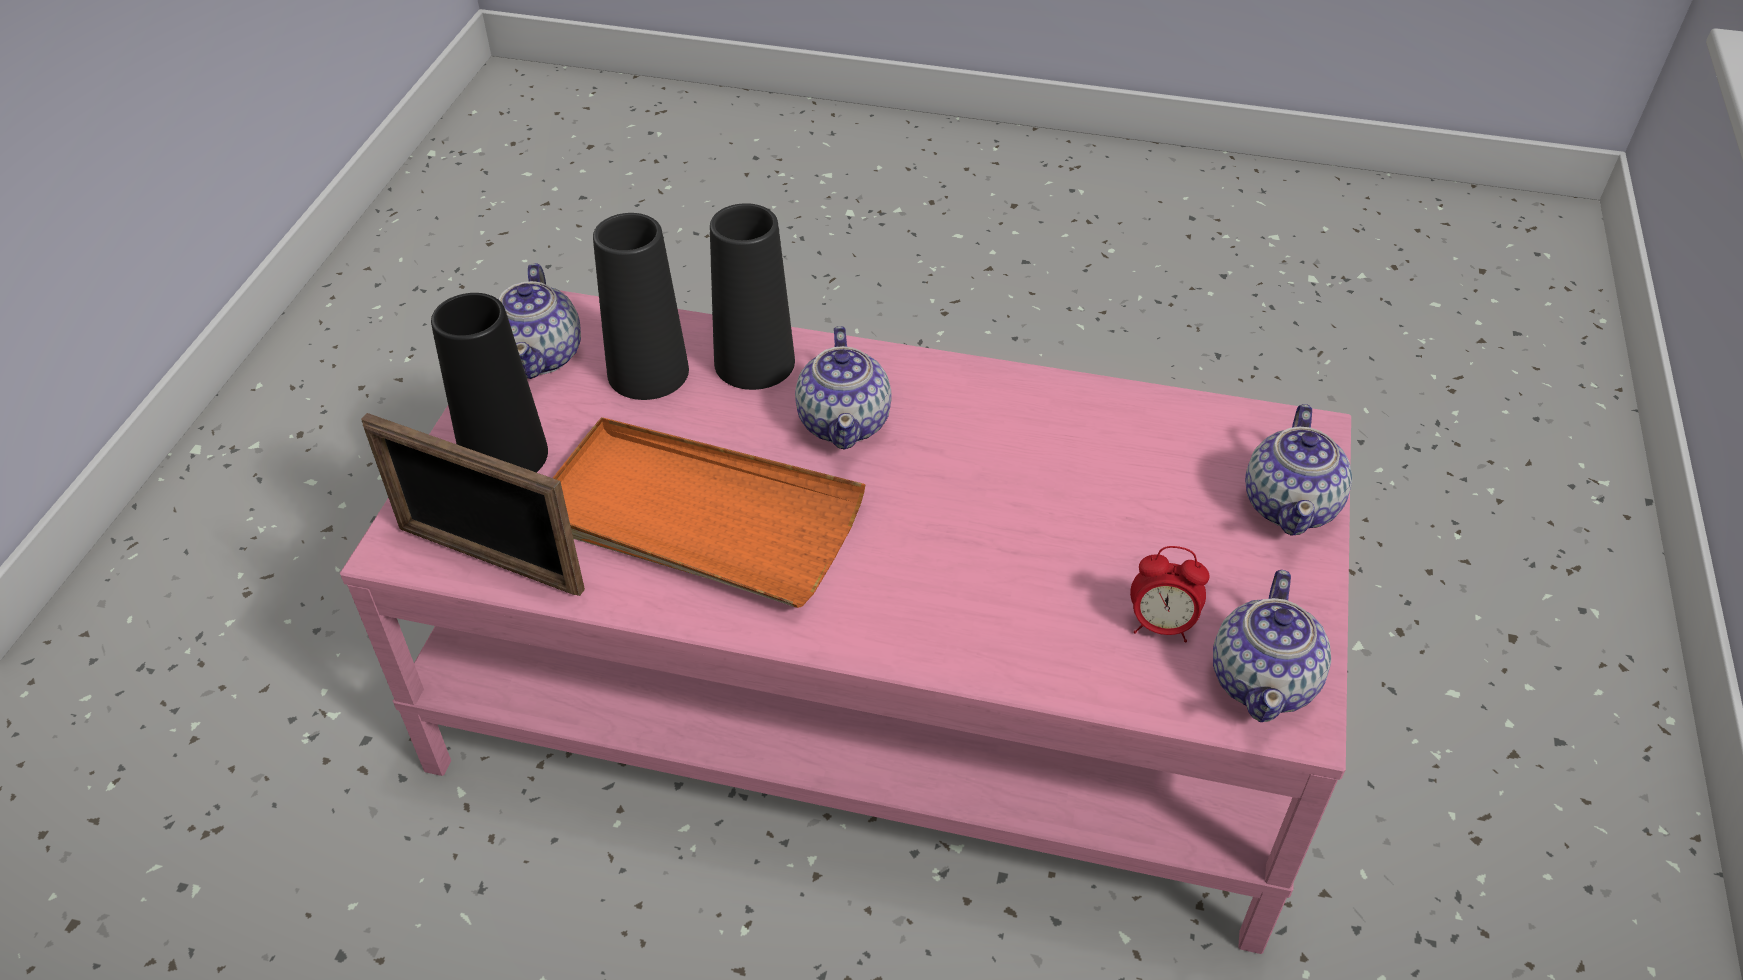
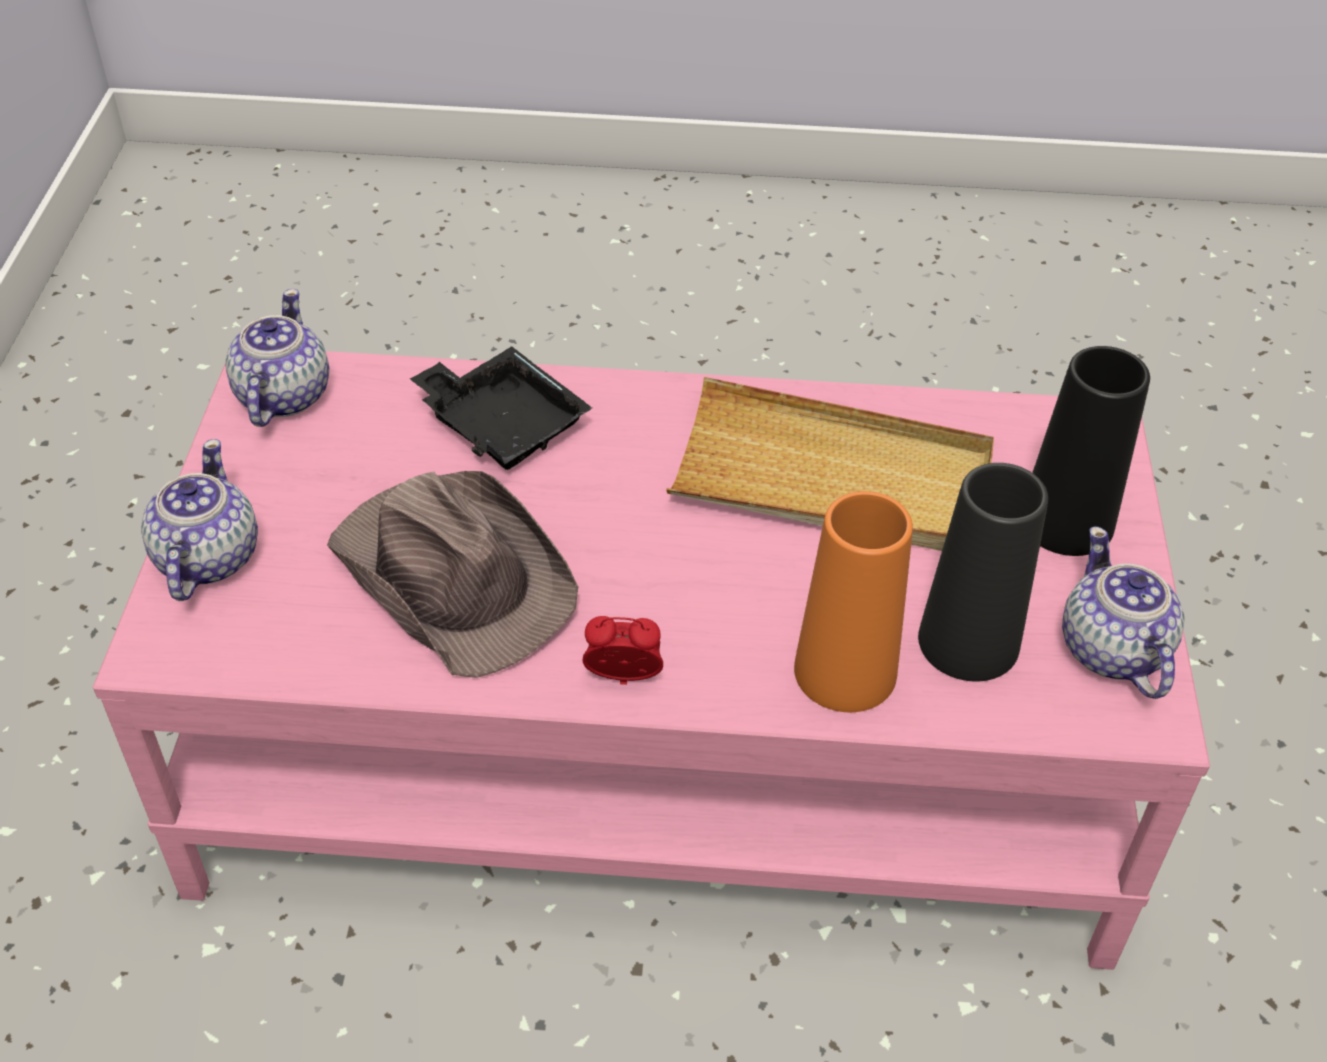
camera: 170 degrees right, 0 degrees up
(489, 559) = (1010, 422): picture frame -> none
(696, 519) = (833, 479): orange tray -> beige tray
(754, 362) = (845, 671): black vase -> orange vase
(845, 422) = (711, 602): teapot -> none
(1017, 617) = (502, 423): none -> black tray
(1064, 469) = (454, 573): none -> brown hat
(1161, 625) = (367, 430): alarm clock -> alarm clock (623, 680)

